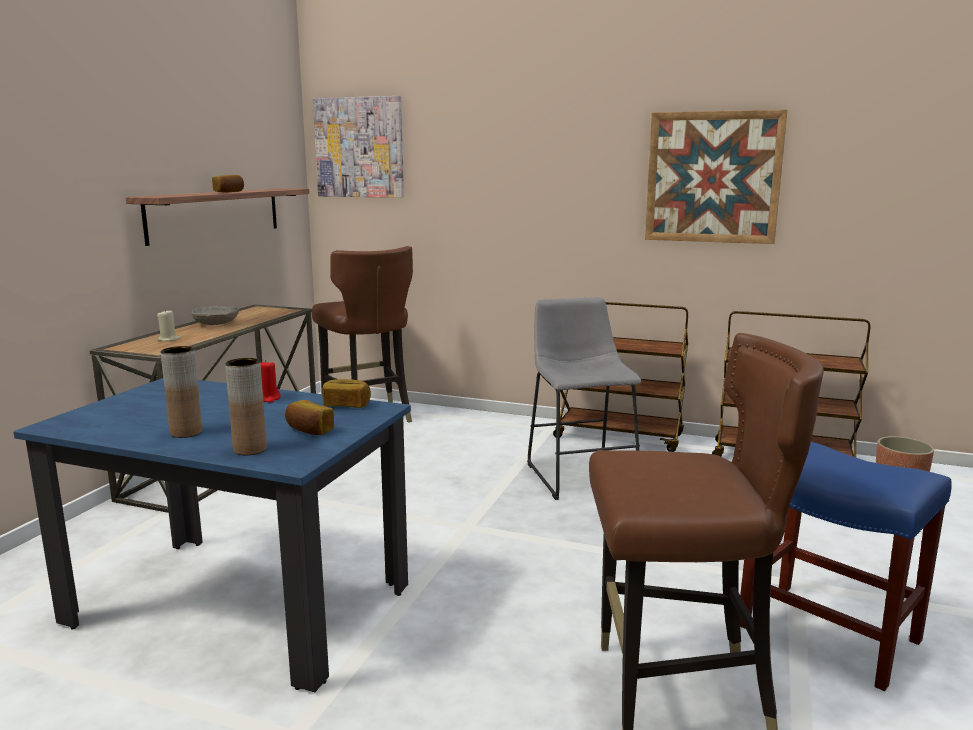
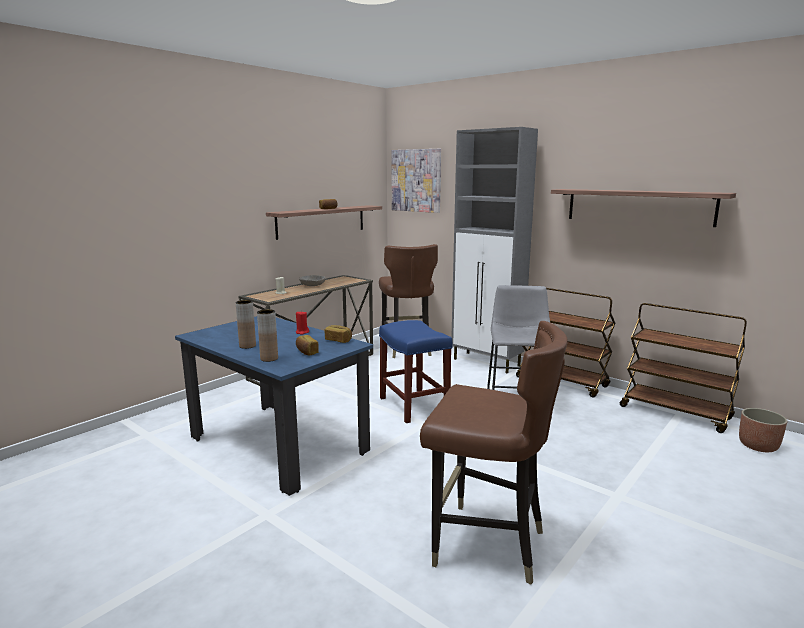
camera: 20 degrees right, 0 degrees up
(500, 422) = (487, 363): none -> grey cabinet
(713, 177) = (638, 206): picture -> shelf
(831, 634) = (619, 532): blue stool -> blue stool (414, 406)

